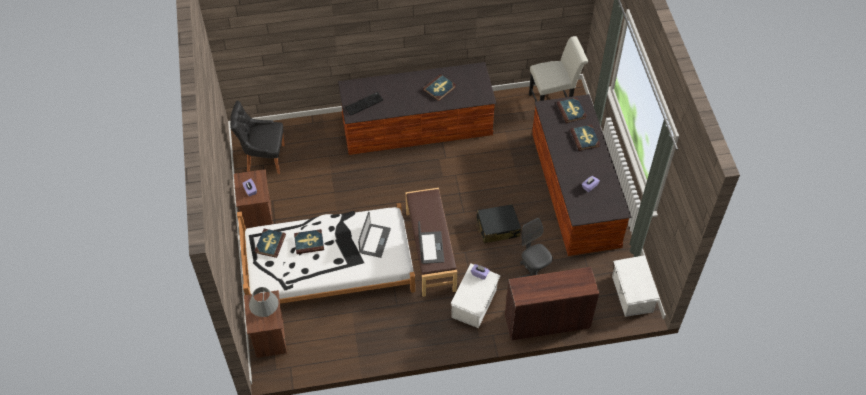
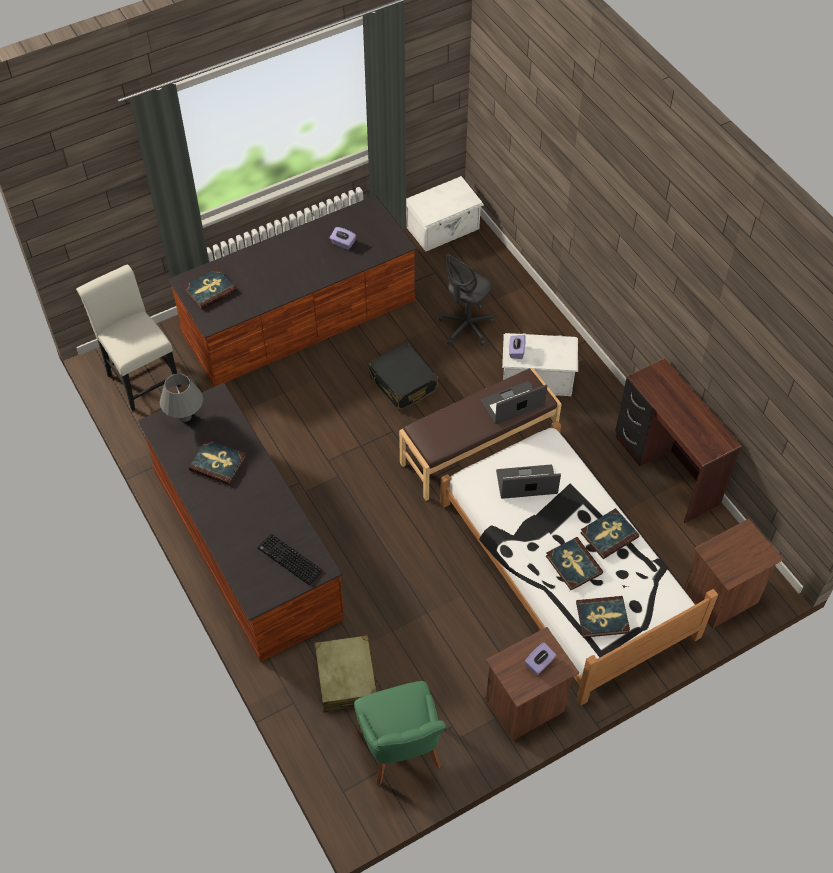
camera: 110 degrees left, 0 degrees up
(264, 158) = (401, 751): black chair -> green chair
(266, 313) = (738, 548): grey table lamp -> grey table lamp (185, 416)
(314, 147) = (346, 679): none -> beige suitcase
(547, 320) = (523, 299): brown desk -> brown desk (665, 471)
(585, 138) = (258, 265): book -> book (609, 535)

